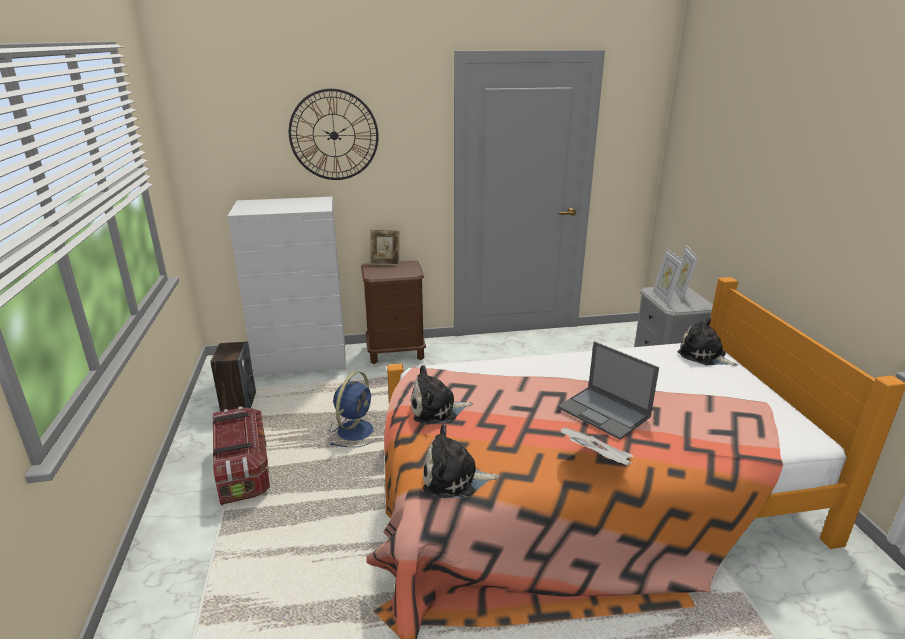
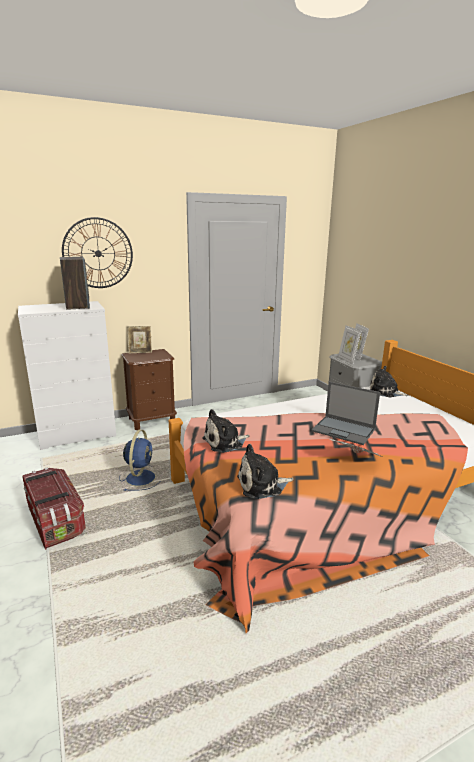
camera: 15 degrees left, 5 degrees down
(238, 403) = (33, 470): speaker -> speaker (77, 306)

